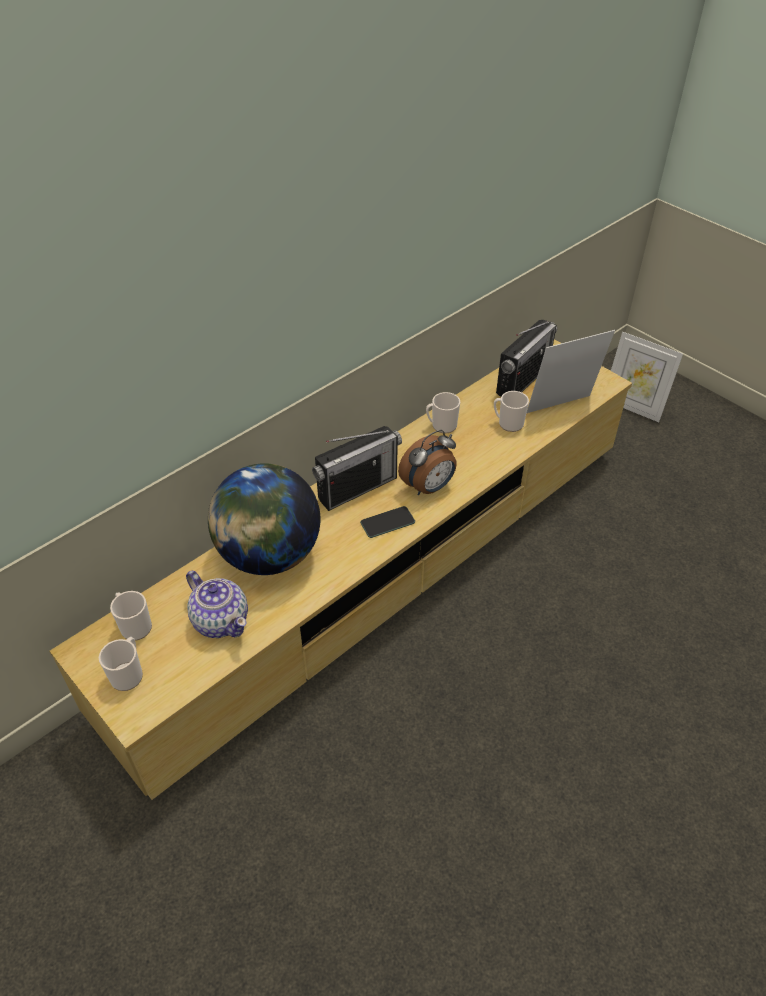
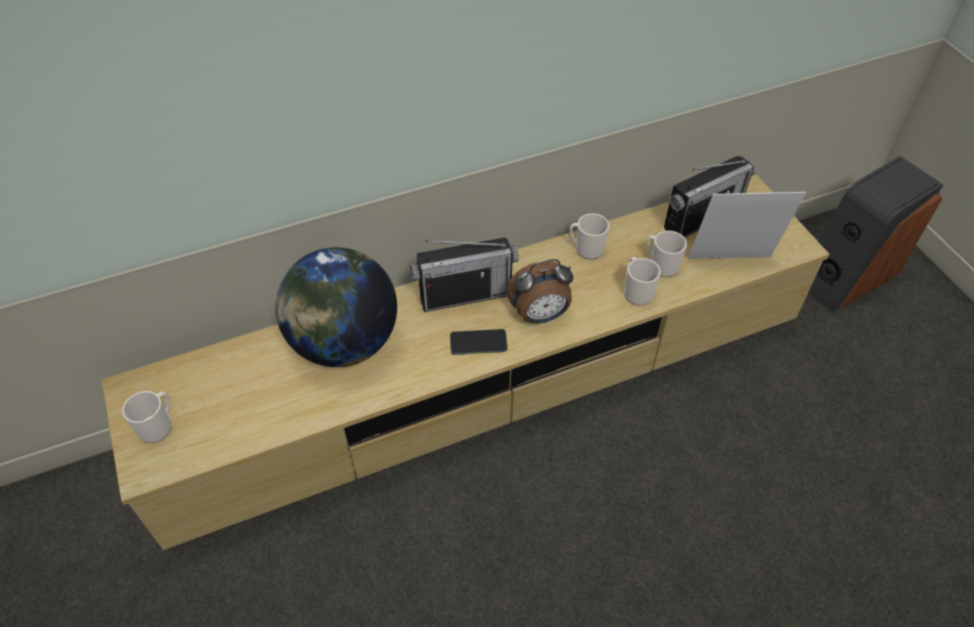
camera: 20 degrees right, 5 degrees up
(134, 625) = (186, 378): mug -> mug (636, 292)
(221, 620) = (266, 398): teapot -> none
(632, 407) = (845, 276): picture frame -> speaker

